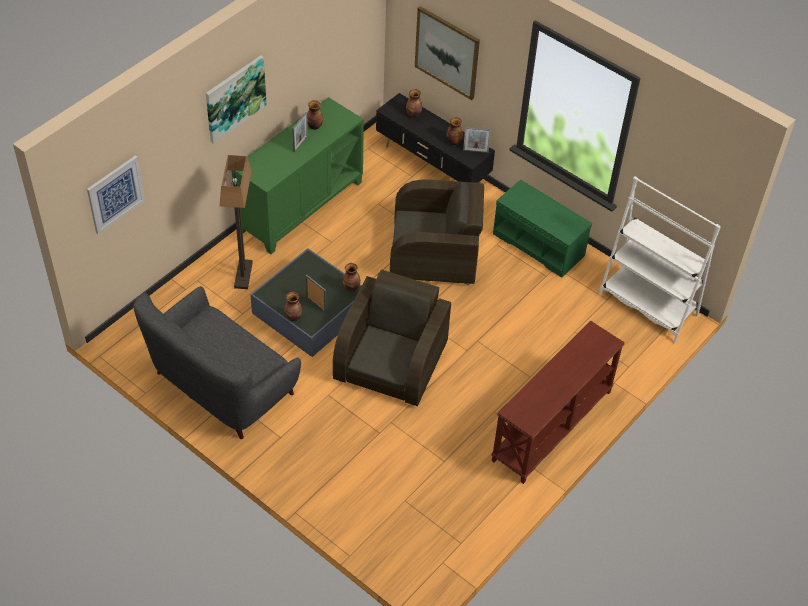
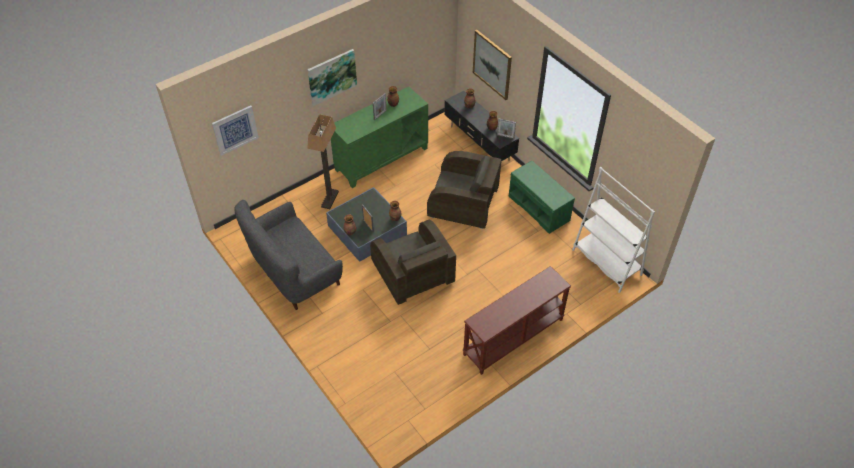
camera: 15 degrees right, 0 degrees up
(391, 361) = (413, 273): brown armchair -> brown armchair turned 120 degrees clockwise

